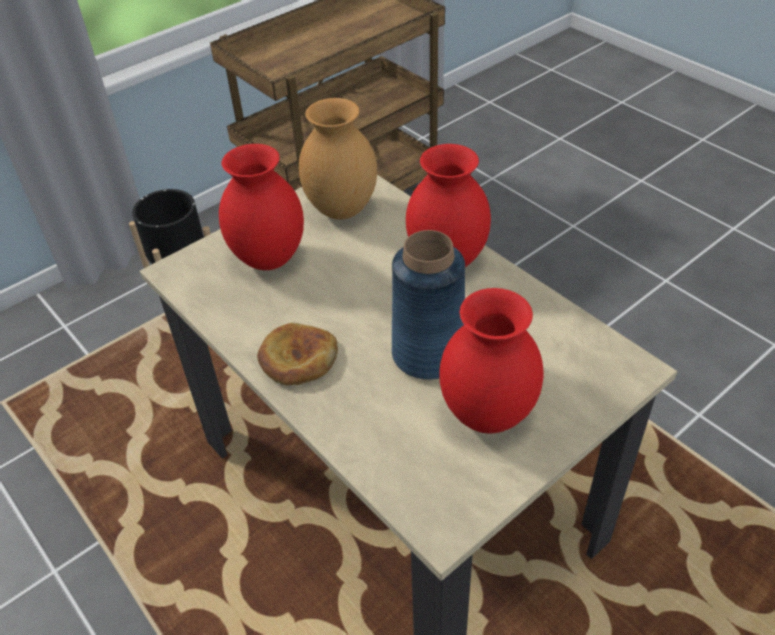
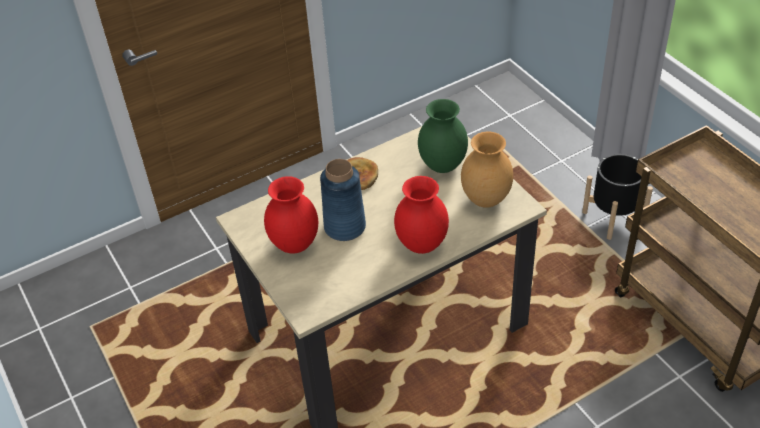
camera: 100 degrees right, 0 degrees up
(268, 260) = (442, 165): red vase -> green vase

